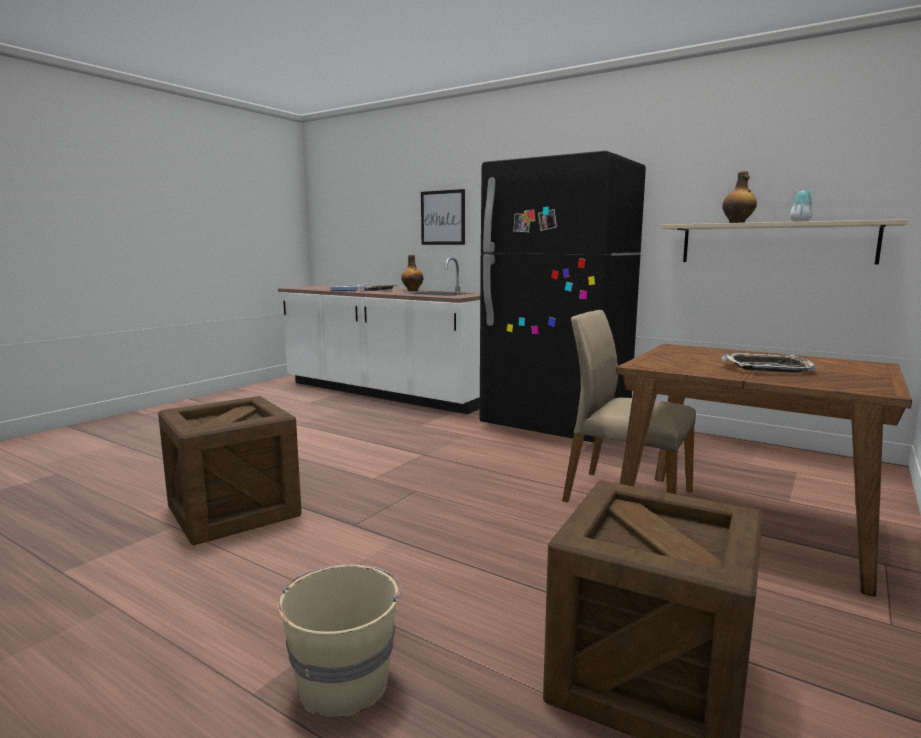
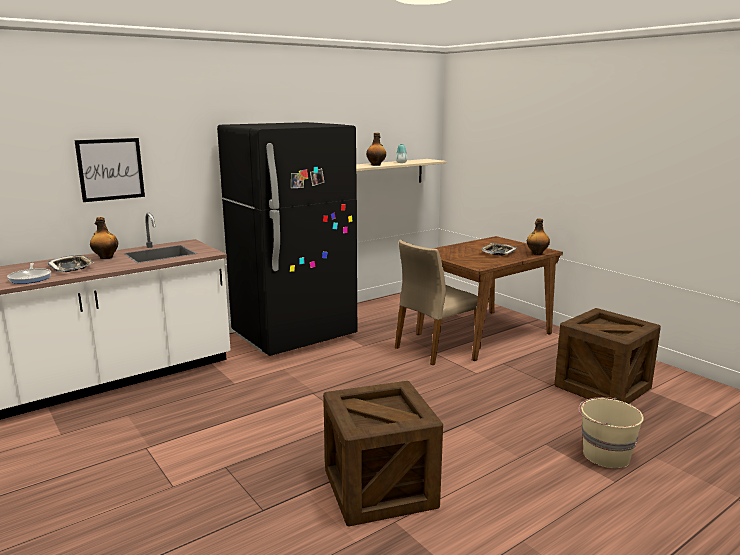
camera: 70 degrees left, 5 degrees up
(830, 385) = (536, 253): none -> bottle

